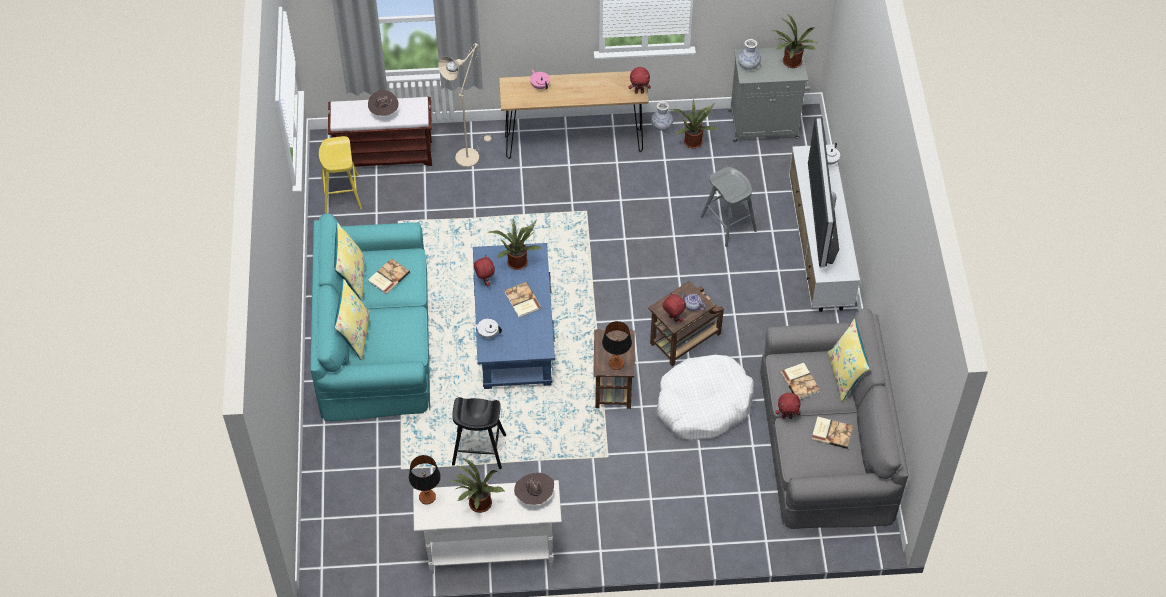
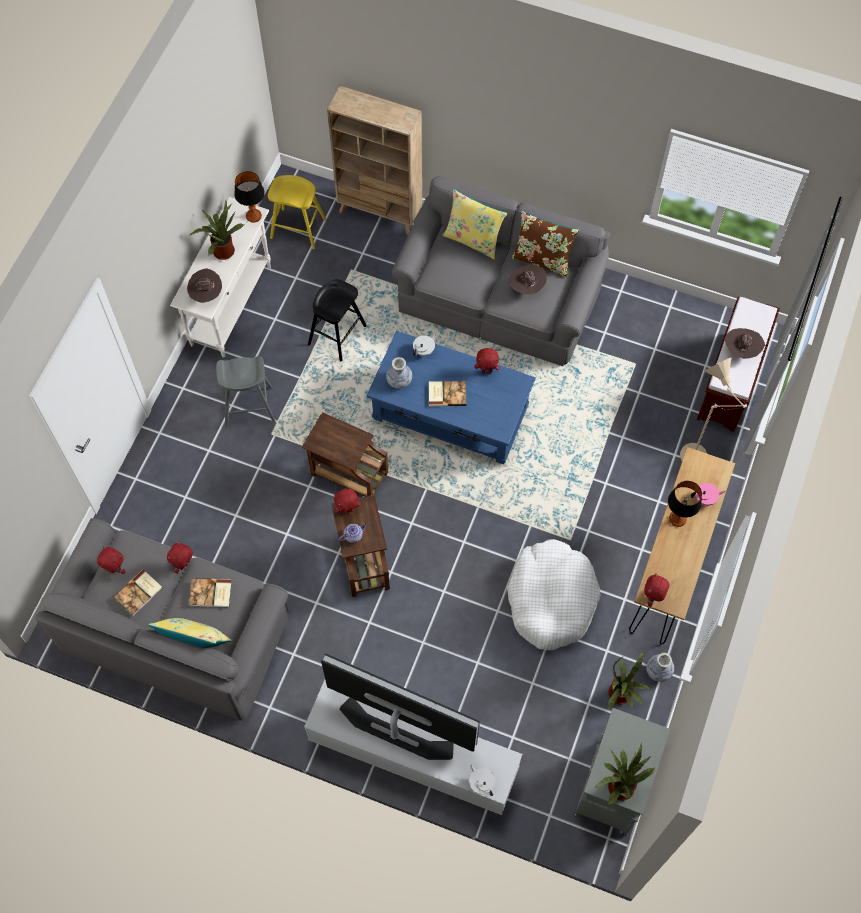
camera: 115 degrees right, 10 degrees up
(322, 472) = (380, 212): none -> beige bookcase
(341, 194) = (692, 327): yellow stool -> yellow stool (298, 228)
(352, 277) = (542, 259): yellow pillow -> brown pillow
(376, 340) = (499, 297): turquoise sofa -> grey sofa
(388, 277) = (527, 287): book -> brown hat
(517, 261) = (498, 409): potted plant -> none
(616, 363) = (324, 437): table lamp -> table lamp (677, 519)
(703, 404) = (280, 541): white dog bed -> white dog bed (551, 599)
(728, 223) = (487, 674): grey stool -> grey stool (249, 406)
(748, 64) = (637, 733): vase -> vase (399, 380)
(823, 461) = (115, 569): none -> red plush toy

